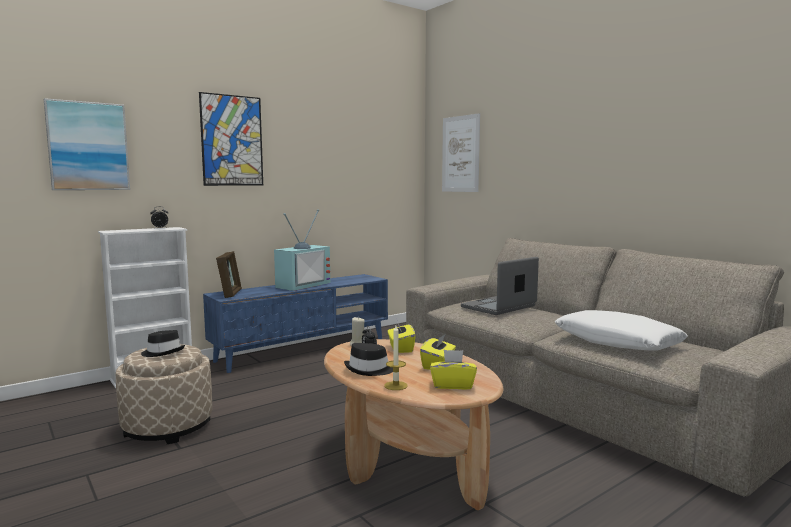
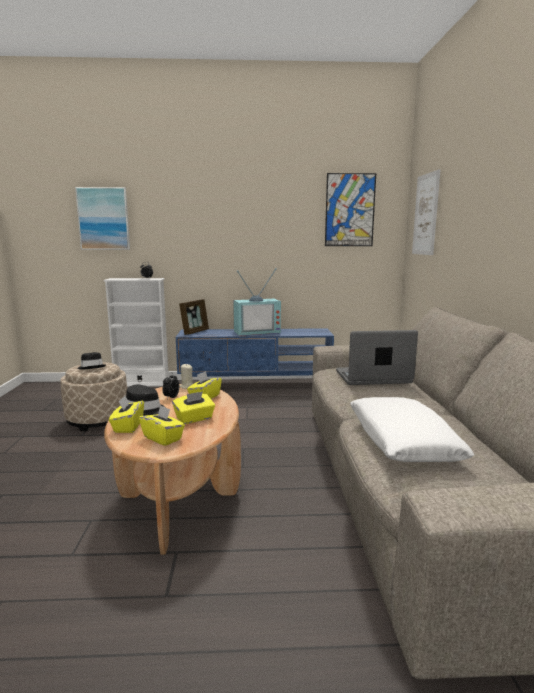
camera: 35 degrees right, 5 degrees up
(232, 140) = (206, 210): picture -> picture (350, 210)
(395, 385) = (128, 426): candle -> yellow tissue box

